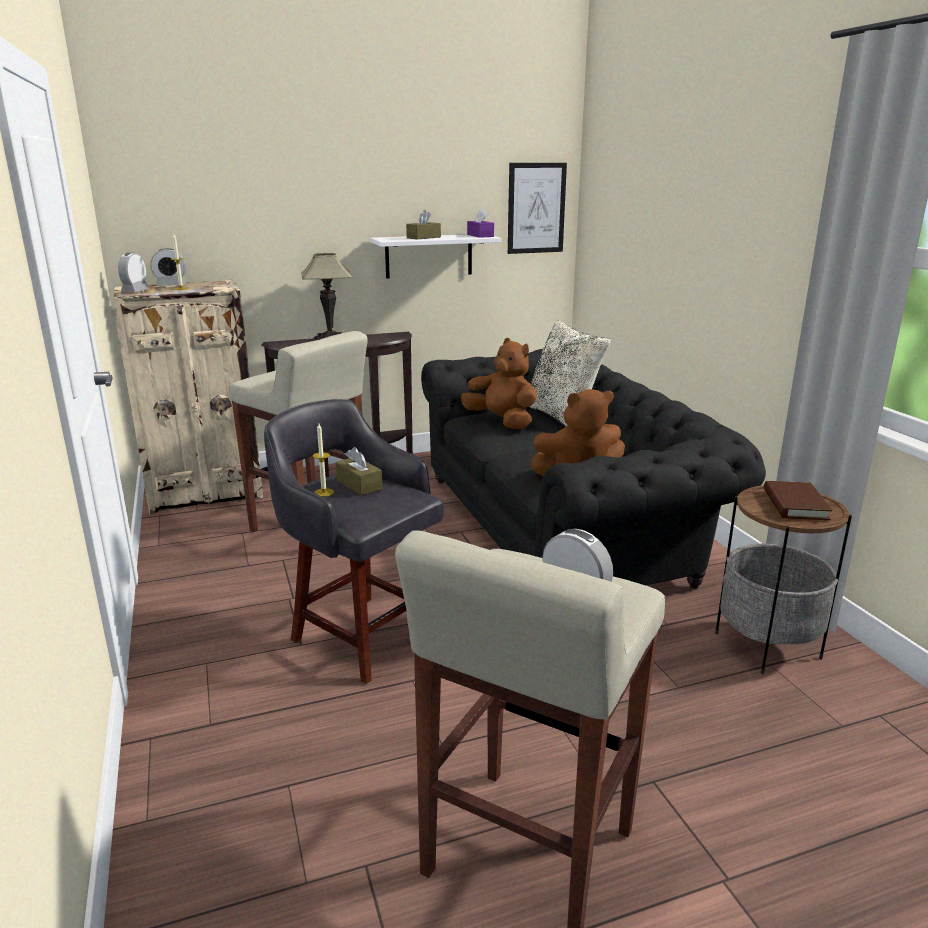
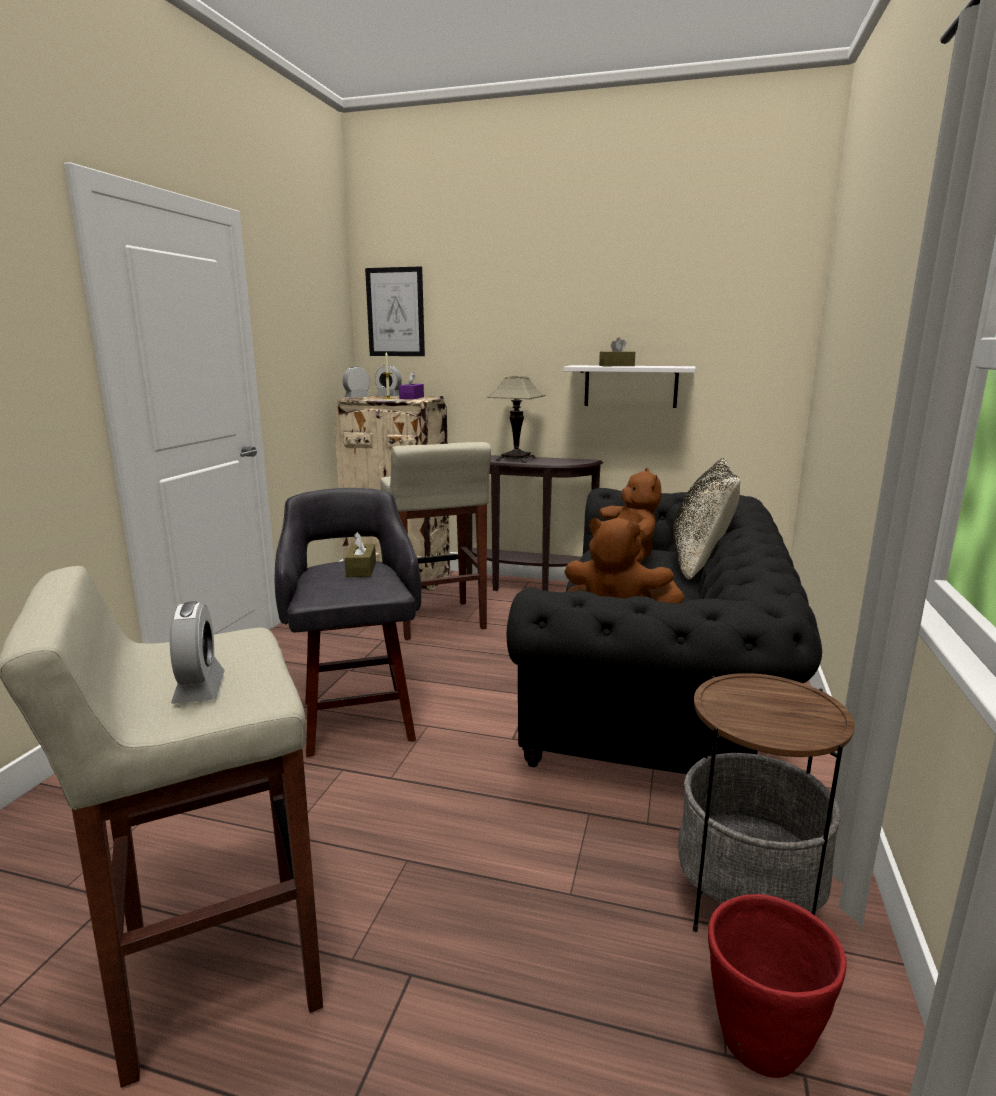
camera: 35 degrees right, 5 degrees down
(324, 492) = (326, 568): candle -> none
(480, 235) = (680, 366): purple tissue box -> purple tissue box (411, 398)
(536, 208) = (761, 340): picture -> picture (395, 312)
(795, 504) = (776, 708): brown book -> none
(849, 712) = (759, 1043): none -> red planter

